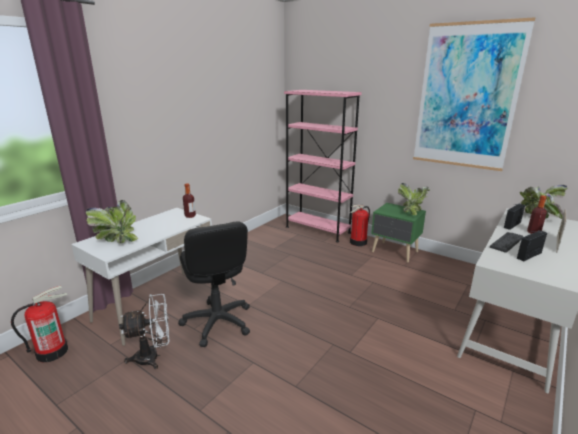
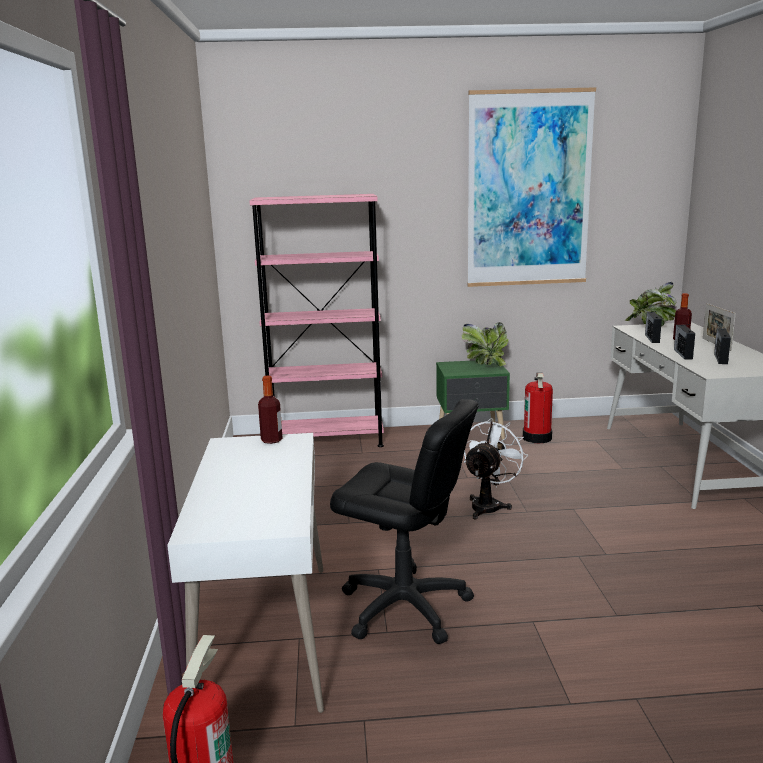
camera: 40 degrees left, 5 degrees down
(117, 240) = (243, 508): potted plant -> none
(153, 357) = (398, 695): white fan -> white fan (489, 505)
(358, 242) = (409, 438): fire extinguisher -> fire extinguisher (537, 438)
(506, 242) = (683, 354): keyboard -> radio

